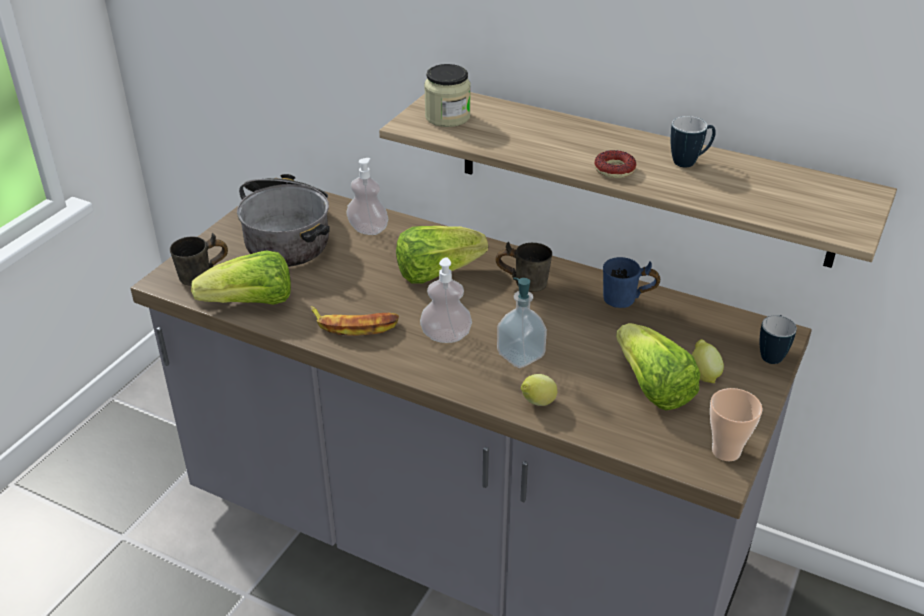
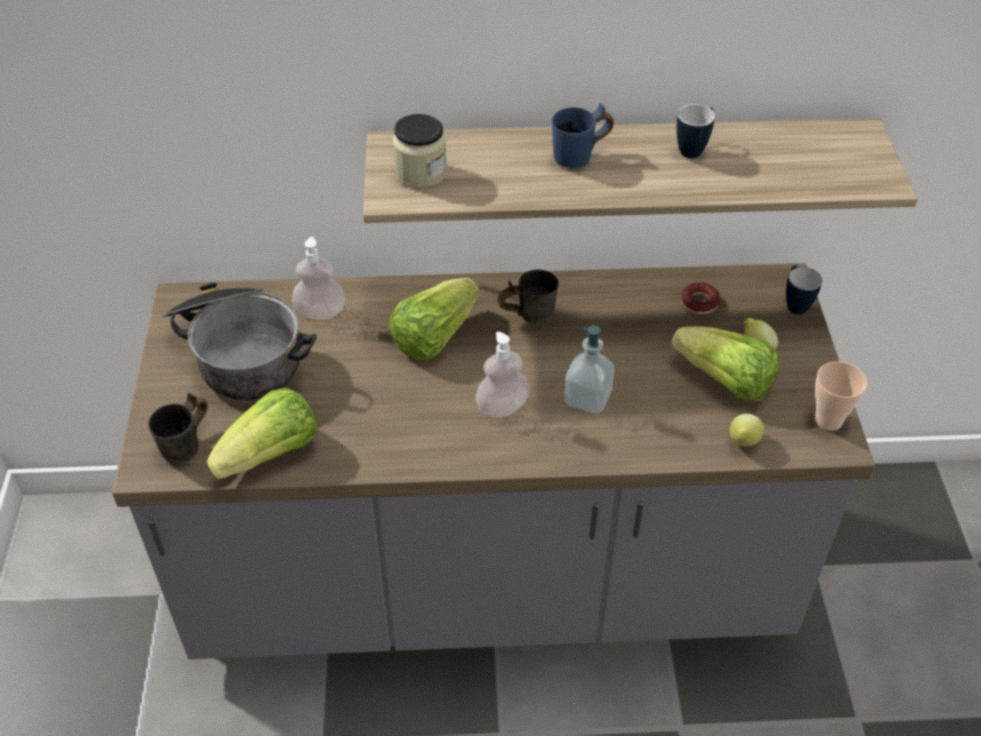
camera: 30 degrees left, 10 degrees up
(355, 325) = (402, 433): banana -> none
(537, 403) = (641, 444): lemon -> lemon (743, 443)
(614, 169) = (637, 183): donut -> donut (699, 302)
(626, 303) = (637, 299): blue mug -> blue mug (582, 159)

